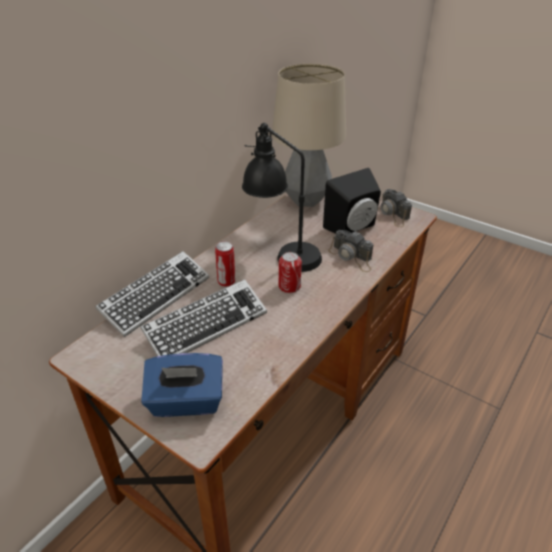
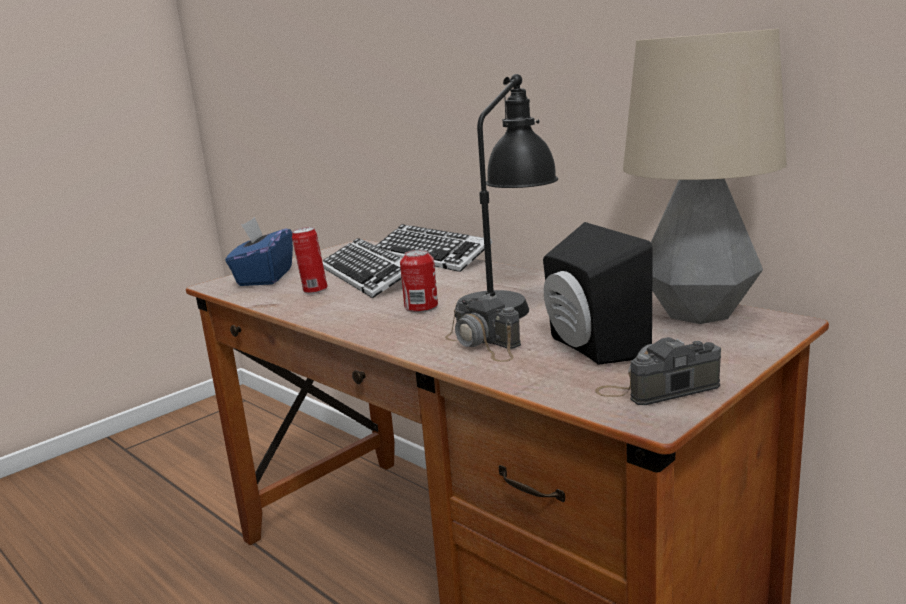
camera: 100 degrees right, 20 degrees down
(226, 282) = (445, 279): can -> can (314, 291)
(352, 257) = (484, 344): camera -> camera turned 90 degrees counterclockwise

